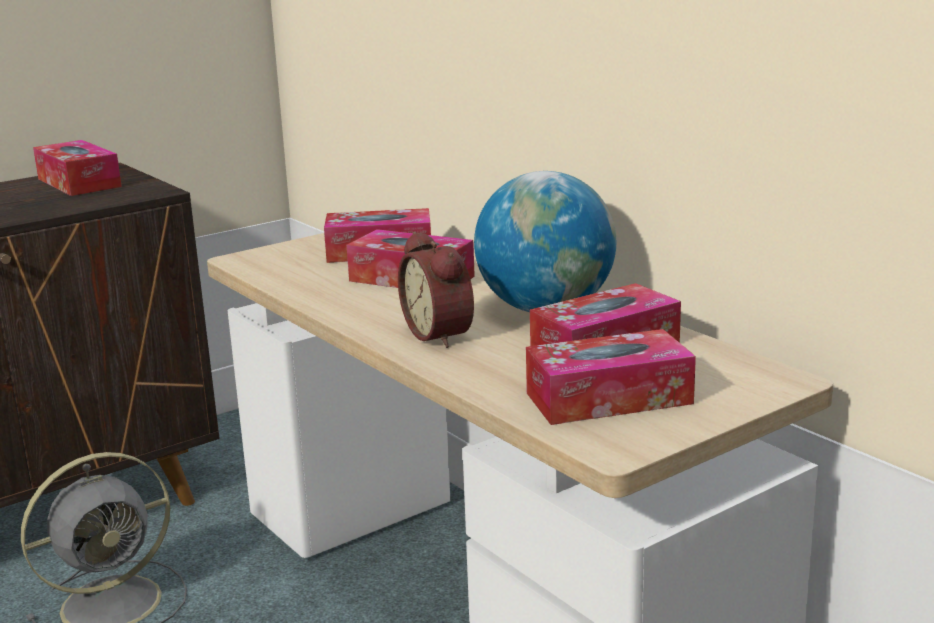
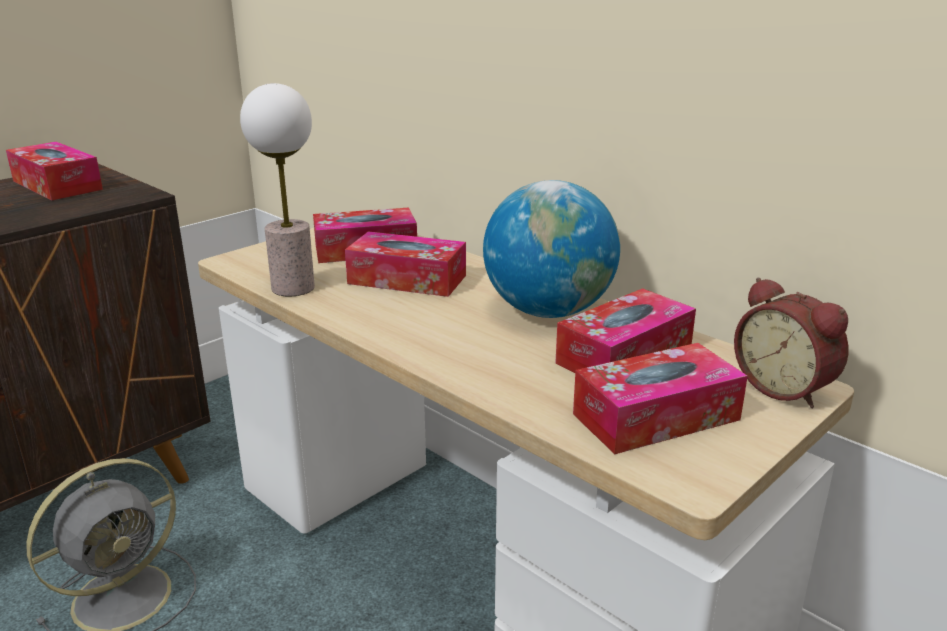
camera: 10 degrees left, 5 degrees up
(293, 283) = (293, 287): none -> table lamp
(442, 334) = (460, 343): alarm clock -> alarm clock (785, 388)

